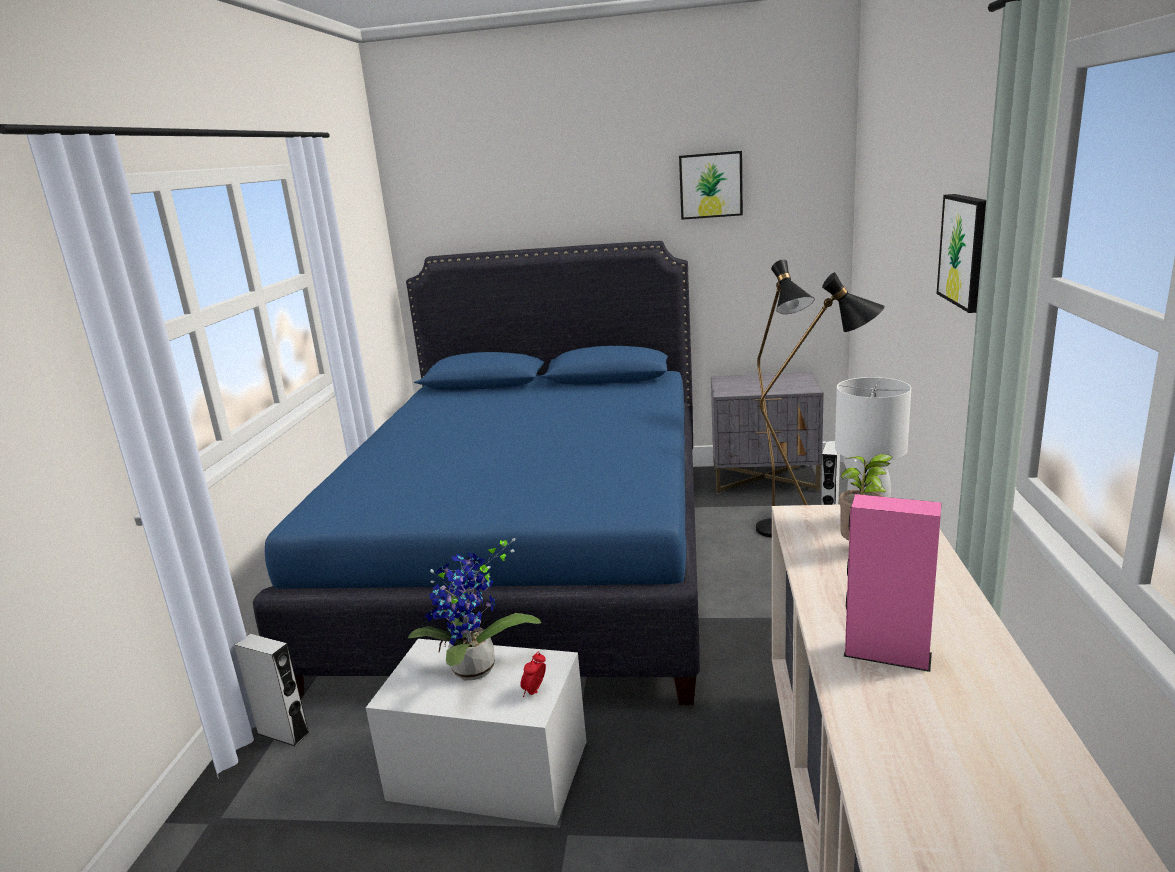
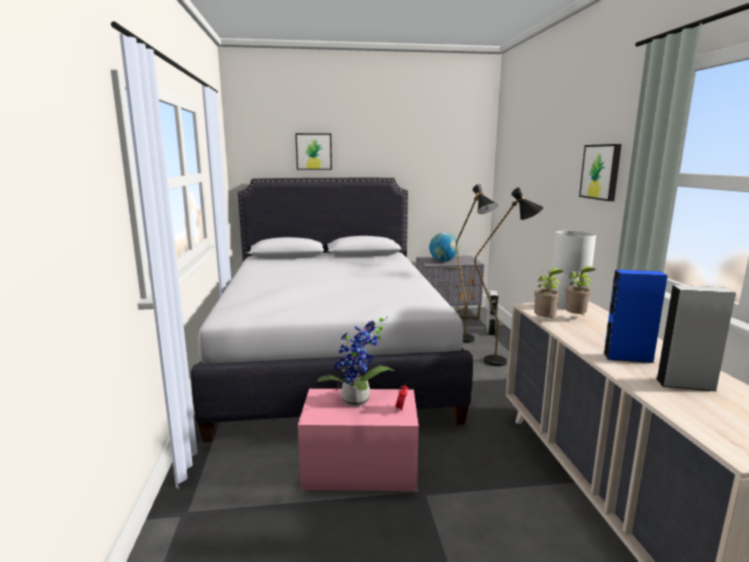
camera: 15 degrees left, 5 degrees down
(283, 733) = (210, 460): grey speaker -> grey speaker (685, 384)
(489, 770) = (360, 467): white storage box -> pink storage box
(533, 558) = (330, 357): blue bed -> white bed
(710, 185) = (421, 148): picture -> picture (313, 151)
(752, 386) = (443, 261): none -> globe
(797, 554) = (545, 321): none -> potted plant
(887, 654) = (628, 357): pink speaker -> blue speaker

